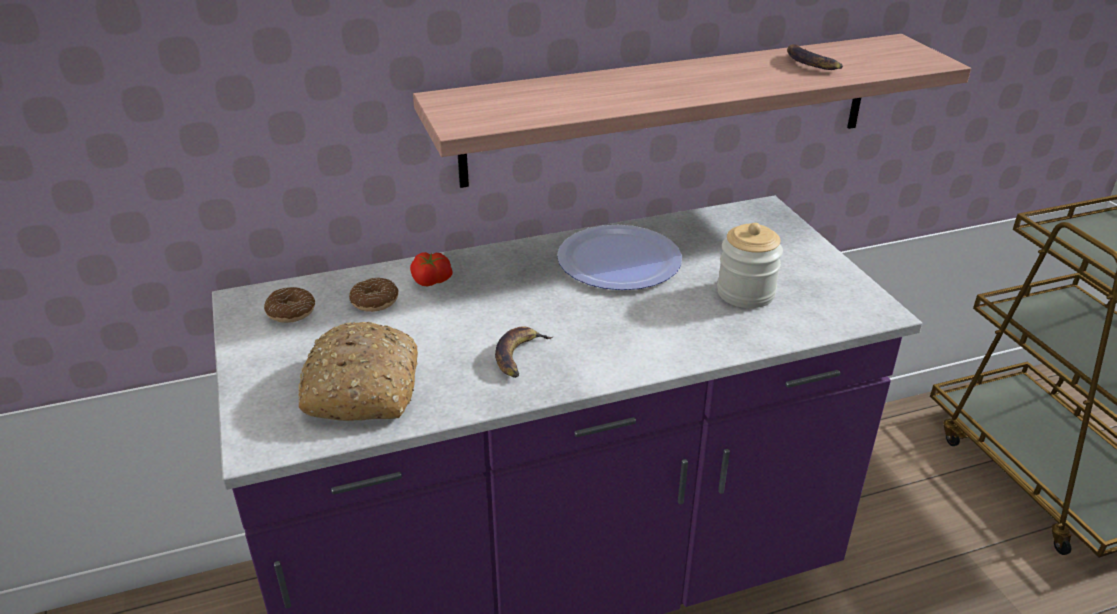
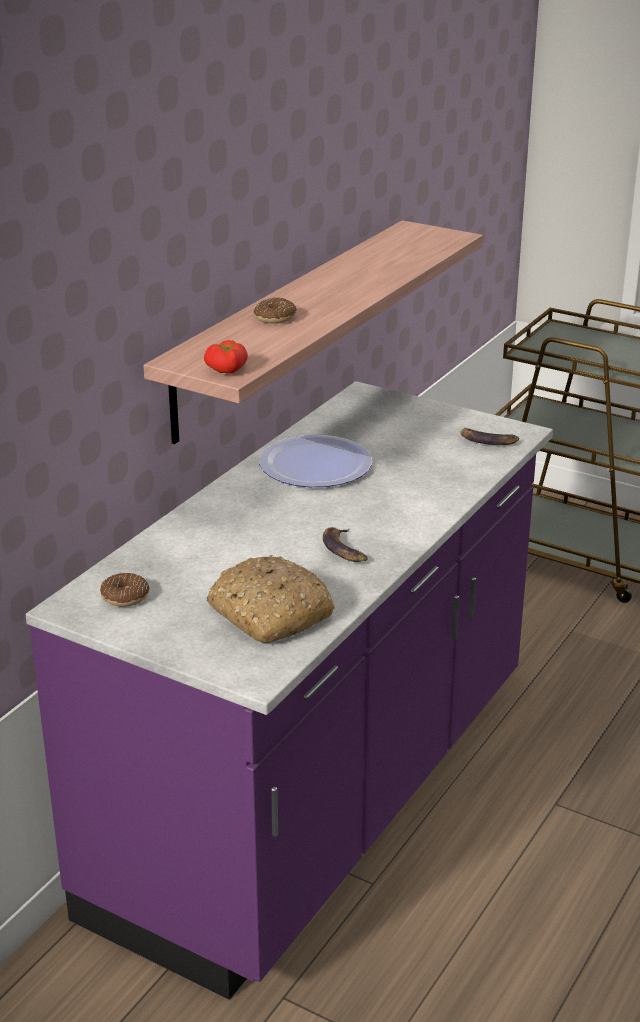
camera: 40 degrees left, 5 degrees down
(375, 301) = (180, 562): donut -> donut (275, 318)
(431, 281) = (200, 532): tomato -> tomato (227, 371)
(745, 293) = (429, 452): jar -> none
(811, 63) = (383, 258): banana -> banana (487, 441)

